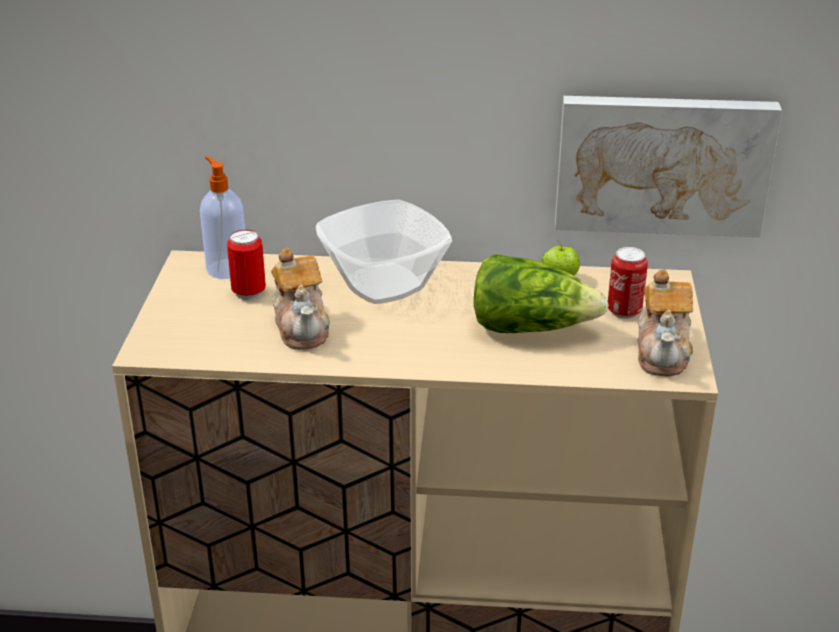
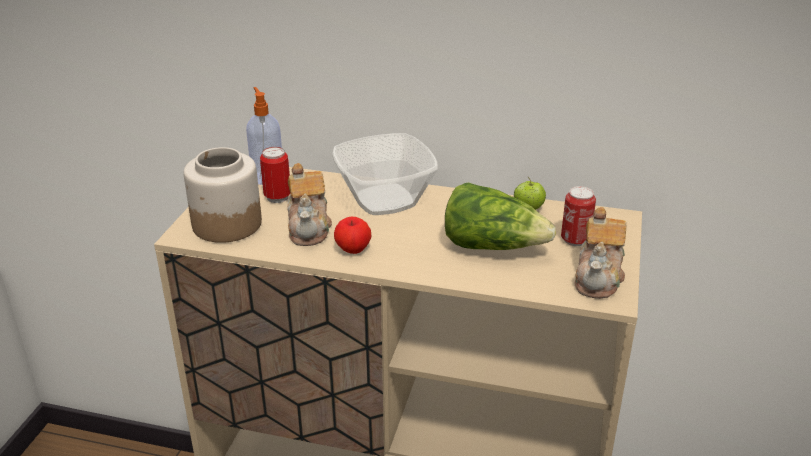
camera: 10 degrees right, 0 degrees up
(196, 332) = (226, 224): none -> jar
(365, 348) = (353, 249): none -> apple
(662, 163) = (622, 119): picture -> none

